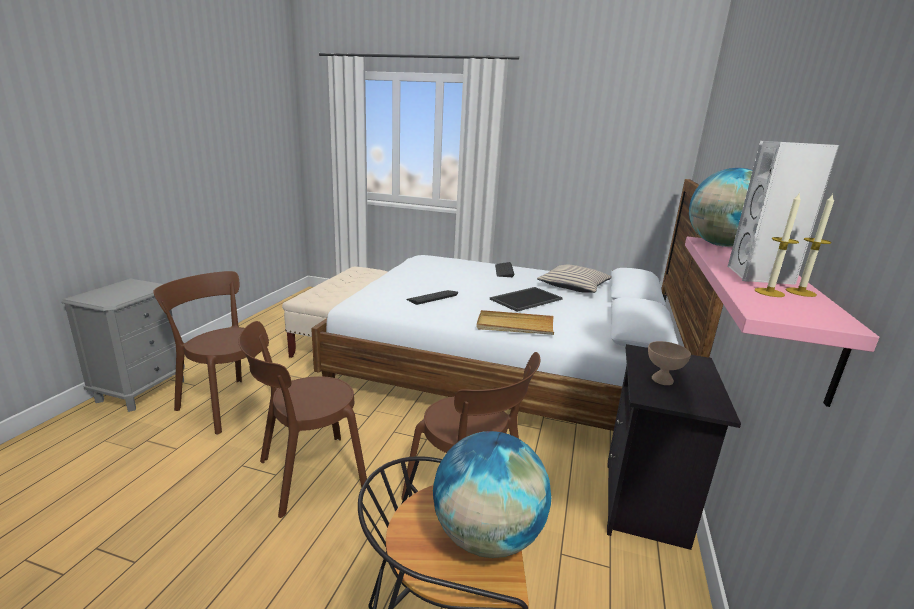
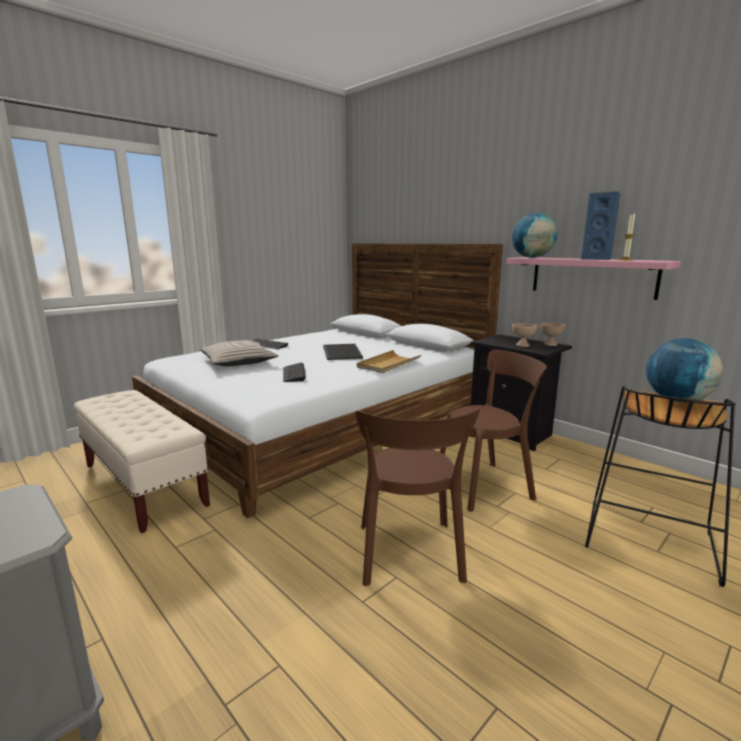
camera: 60 degrees left, 5 degrees down
(226, 403) = (203, 605): brown chair -> none
(574, 286) = (332, 338): beige pillow -> beige pillow (238, 362)
(710, 402) = (550, 344): none -> beige bowl
(760, 276) = (598, 259): white speaker -> blue speaker

